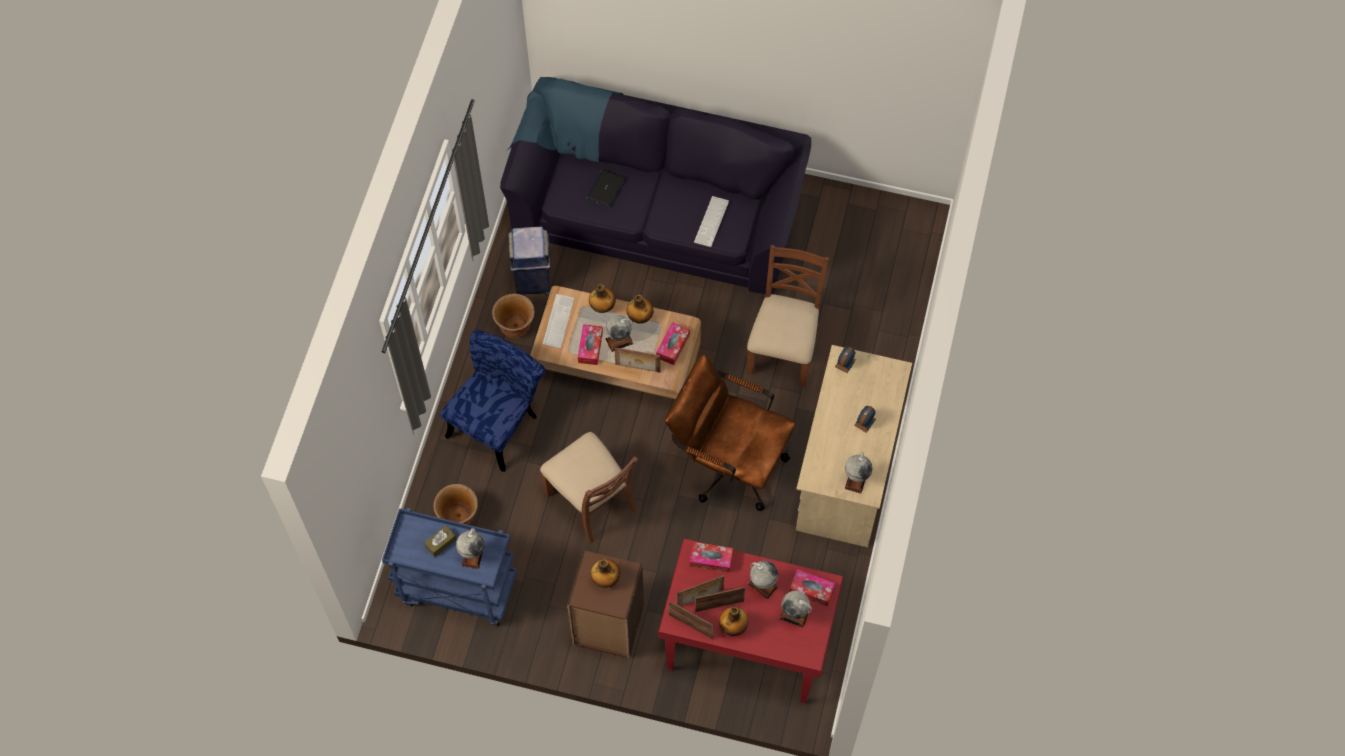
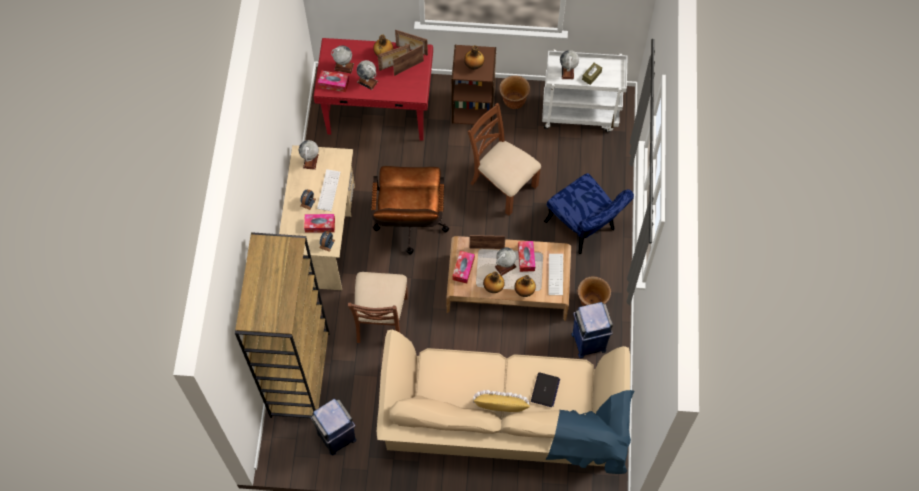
camera: 170 degrees right, 0 degrees up
(456, 590) = (580, 113): blue cart -> white cart
(458, 517) = (593, 159): brown planter -> brown planter (513, 101)
(498, 421) = (584, 229): blue chair -> blue chair turned 60 degrees counterclockwise
(657, 210) = (503, 421): black sofa -> beige sofa
(662, 175) = (500, 411): none -> yellow pillow
(711, 222) = (452, 374): keyboard -> keyboard (328, 190)
(711, 559) = (405, 92): tissue box -> tissue box (320, 225)
(728, 462) = (410, 226): brown office chair -> brown office chair turned 75 degrees clockwise
(854, 223) = (337, 437): none -> blue trash can
(892, 299) = (299, 374): none -> brown bookcase

